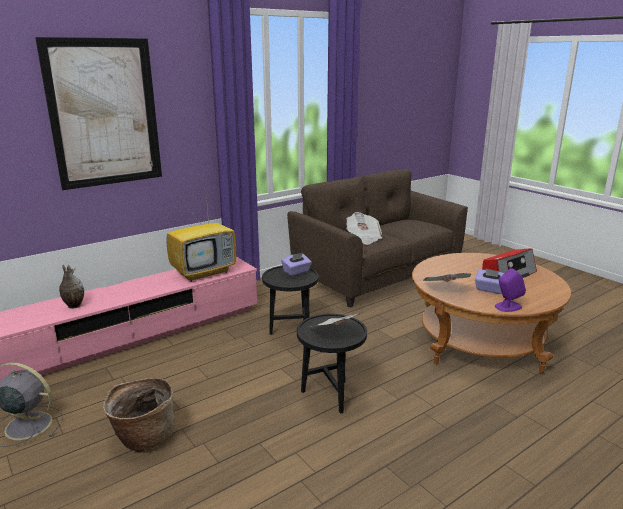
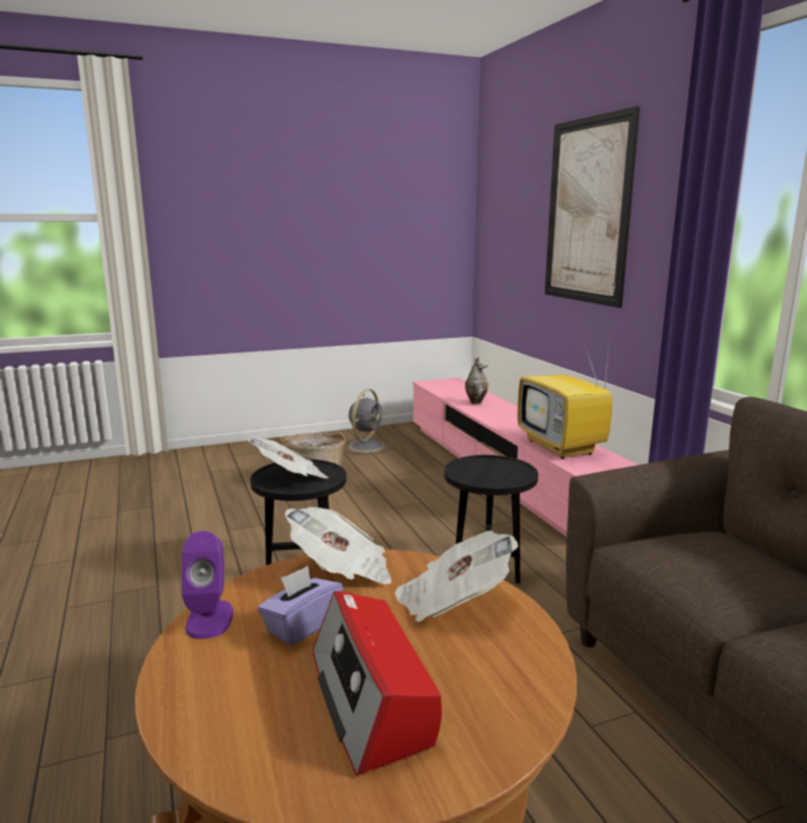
camera: 105 degrees right, 5 degrees down
(296, 272) = (503, 475): purple tissue box -> none
(363, 238) = (706, 555): newspaper -> newspaper (453, 602)

